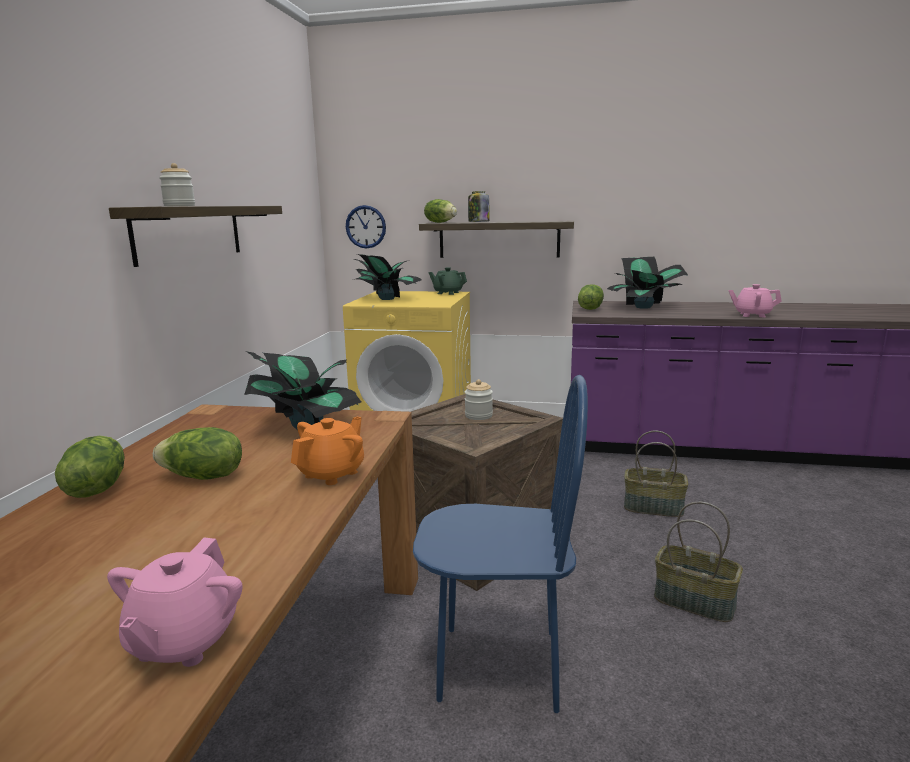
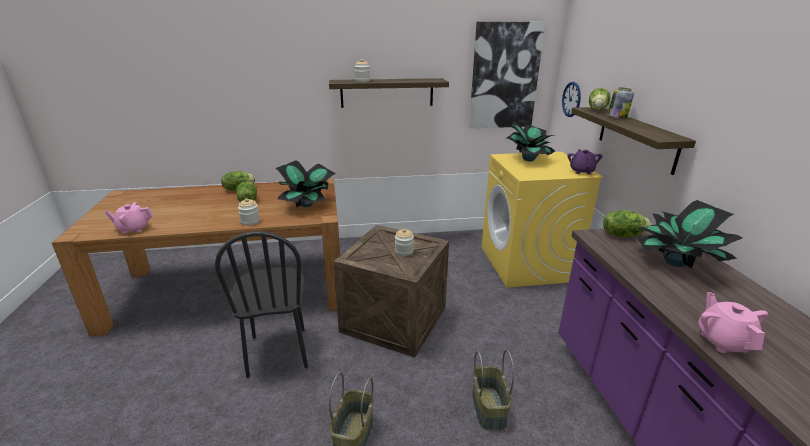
camera: 70 degrees right, 10 degrees up
(289, 205) = (504, 76): none -> picture
(332, 473) = (250, 221): orange teapot -> jar
(448, 293) = (581, 171): green teapot -> purple teapot
(499, 665) = (278, 352): blue chair -> black chair

